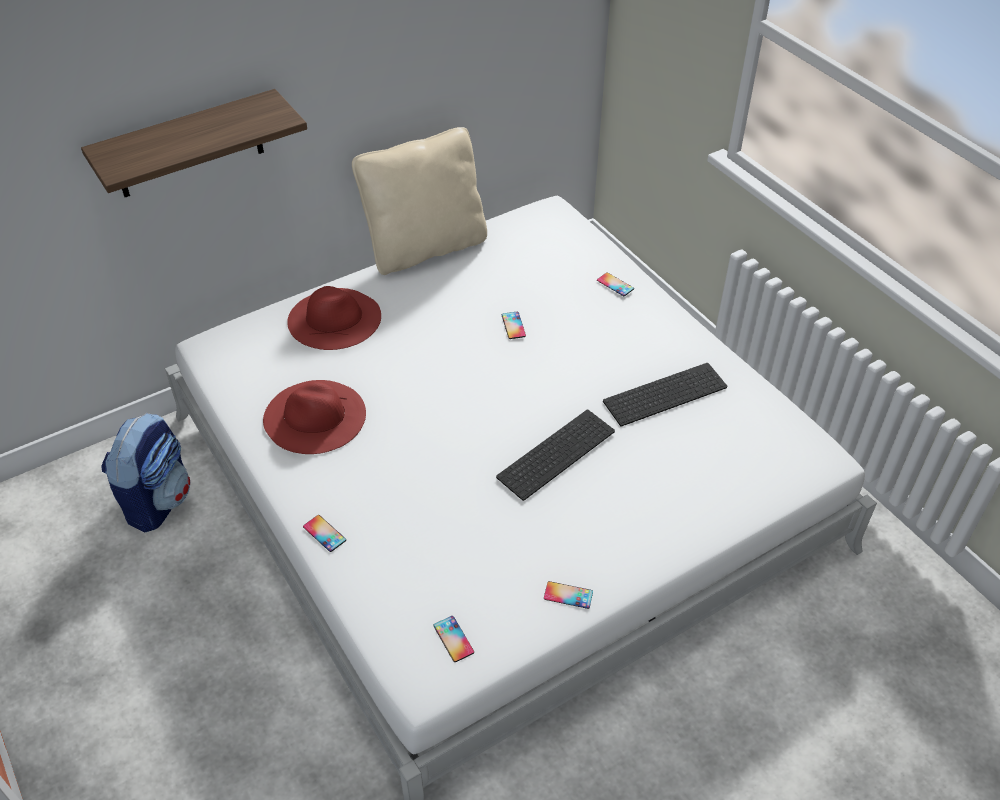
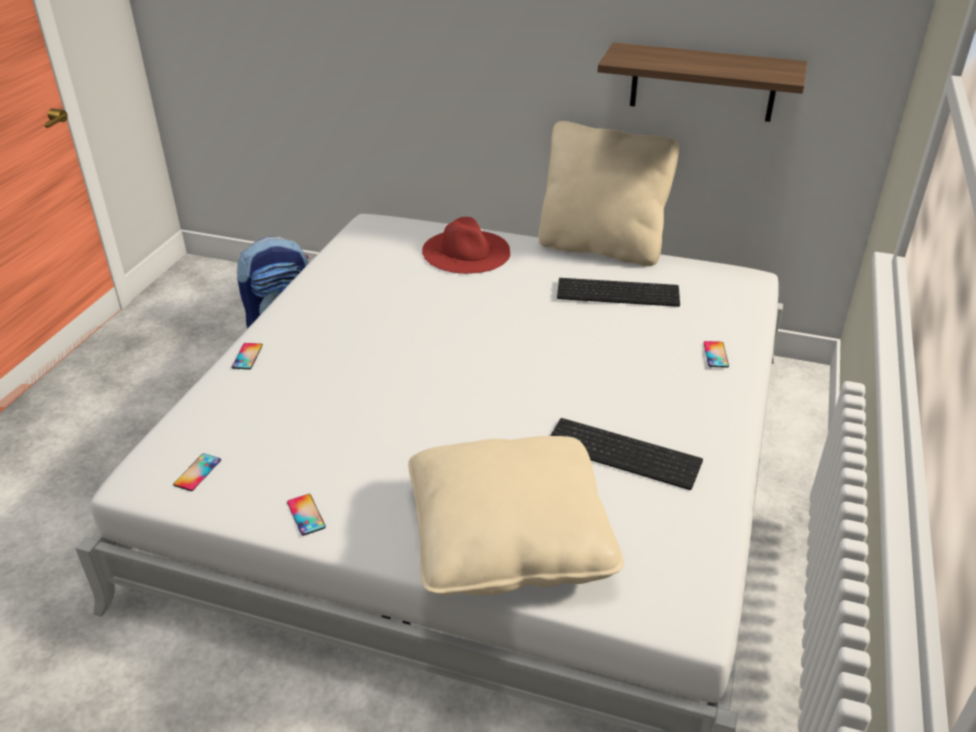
camera: 50 degrees right, 10 degrees down
(188, 145) = (416, 42): shelf -> shelf (703, 82)
(314, 416) = (356, 293): red hat -> none
(513, 325) = (579, 328): phone -> none
(555, 452) = (463, 423): keyboard -> keyboard (619, 292)
(691, 499) = (509, 538): none -> beige pillow

